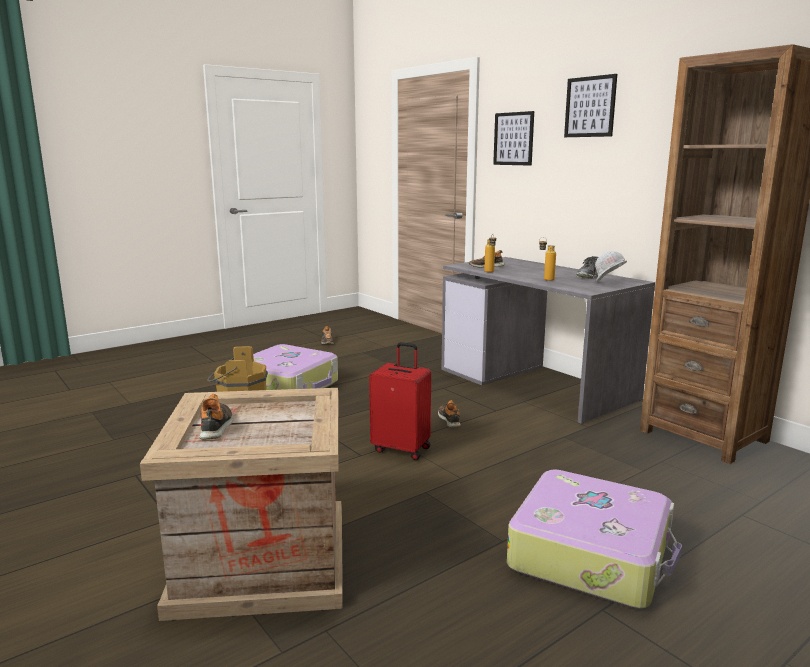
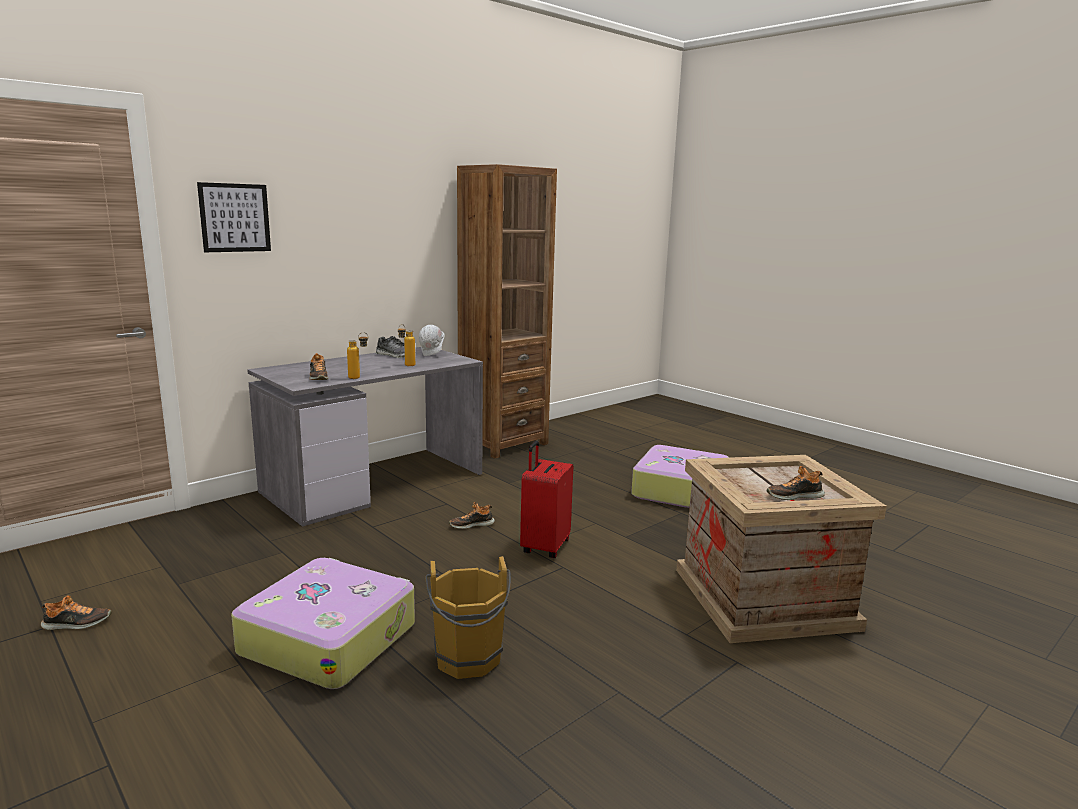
camera: 95 degrees left, 0 degrees up
(590, 107) = (341, 187): picture -> none

